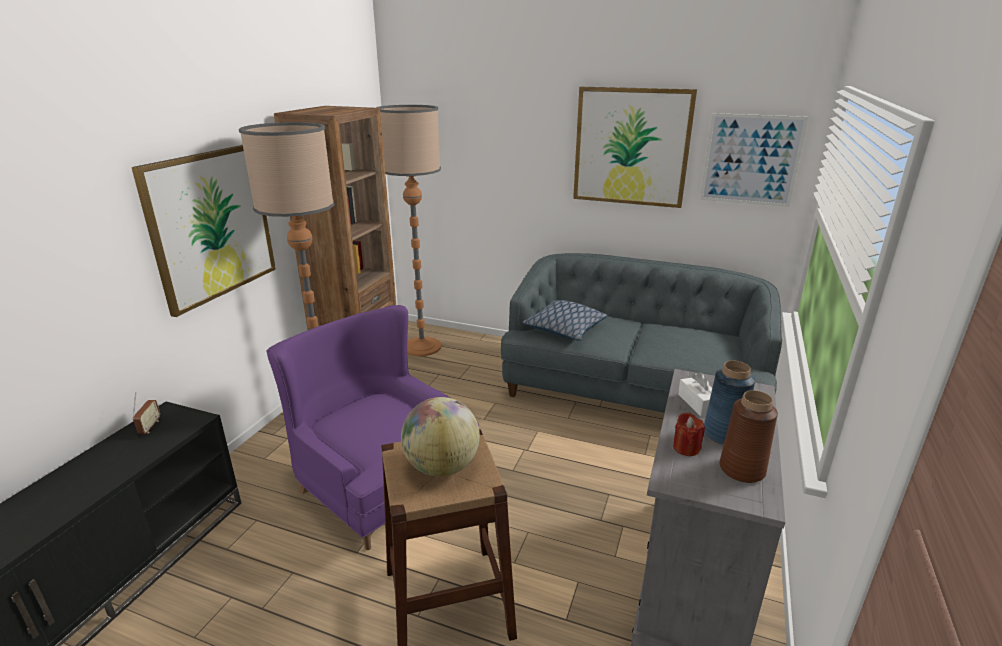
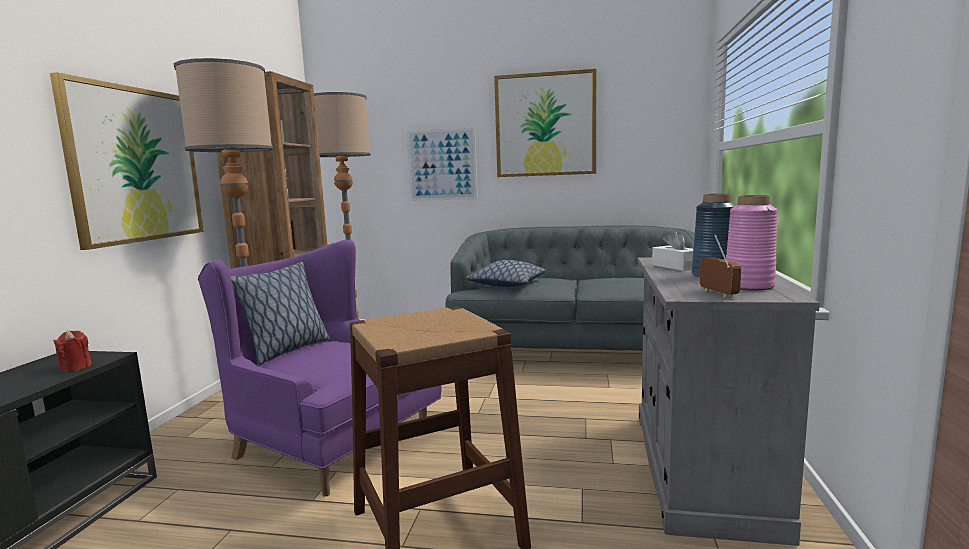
camera: 10 degrees left, 15 degrees down
(150, 427) = (42, 367): radio -> radio (718, 294)
(344, 406) = (286, 350): none -> pillow
(442, 467) = (427, 327): globe -> none
(686, 448) = (684, 282): red candle -> red candle (75, 367)
(742, 469) = (748, 286): brown vase -> pink vase
(751, 160) = (650, 125): picture -> picture (442, 165)

